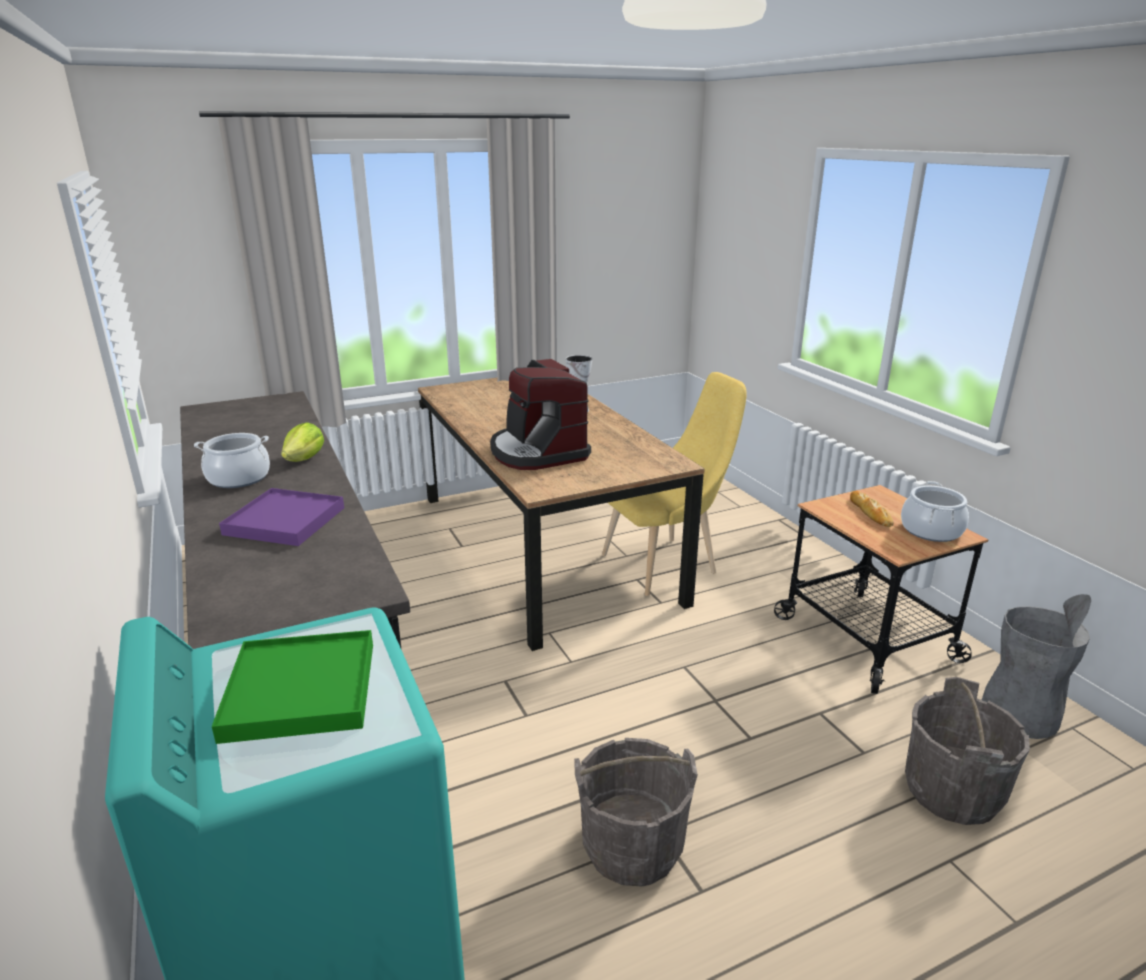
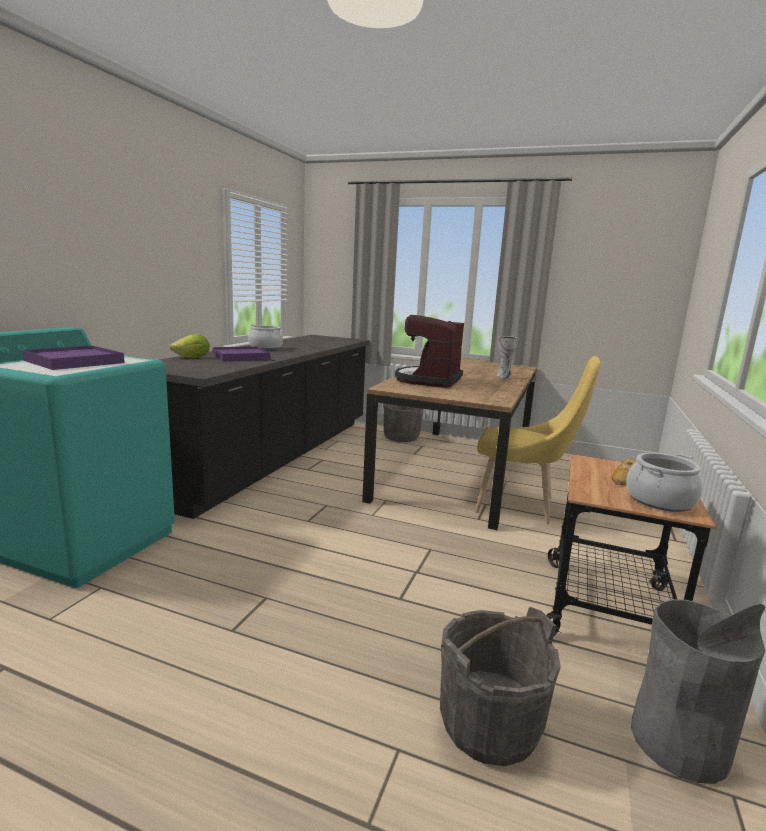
camera: 45 degrees right, 10 degrees down
(301, 690) = (75, 361): green tray -> purple tray
(305, 459) = (304, 350): lettuce -> lettuce (192, 358)
(632, 846) = (244, 591): grey bucket -> grey bucket (401, 436)

